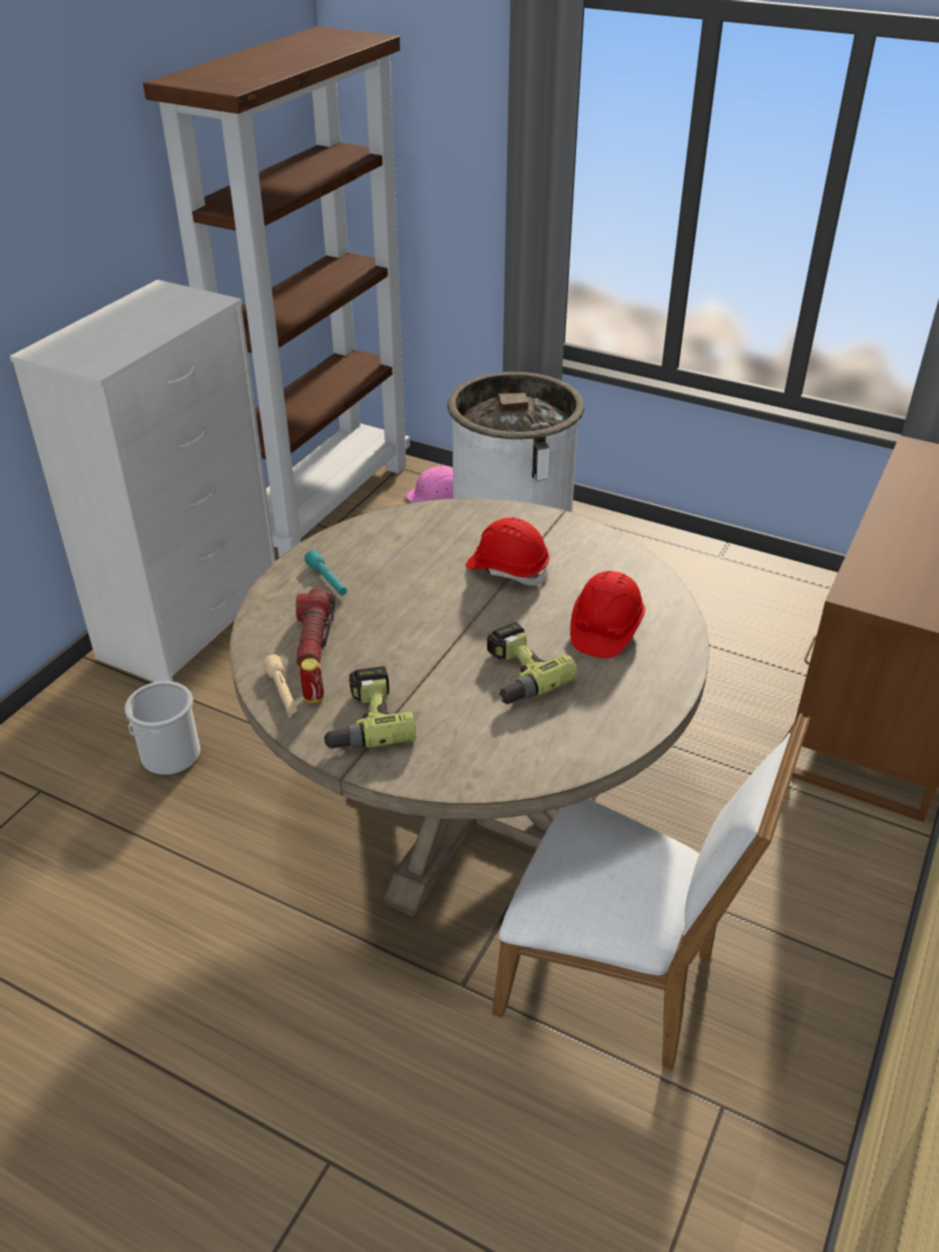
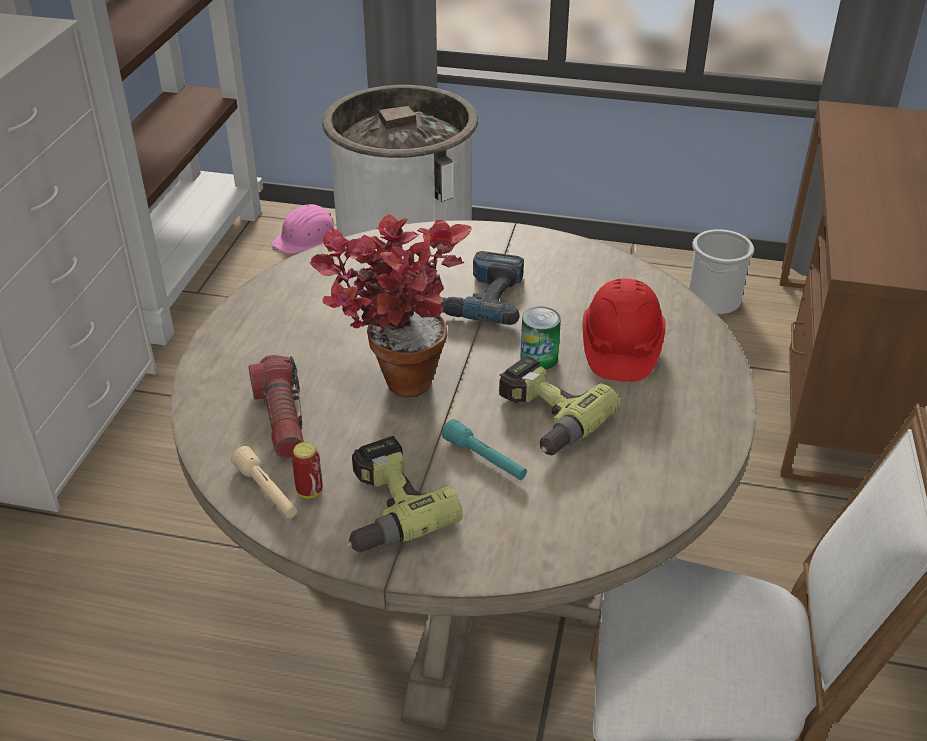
camera: 15 degrees left, 0 degrees up
(171, 754) = (81, 593): bucket -> bucket (713, 300)
(327, 580) = (270, 344): turquoise flashlight -> turquoise flashlight (485, 459)
(411, 622) = (393, 377): none -> potted plant
(507, 569) = (480, 298): red hard hat -> power drill
(534, 626) = (539, 358): none -> can

